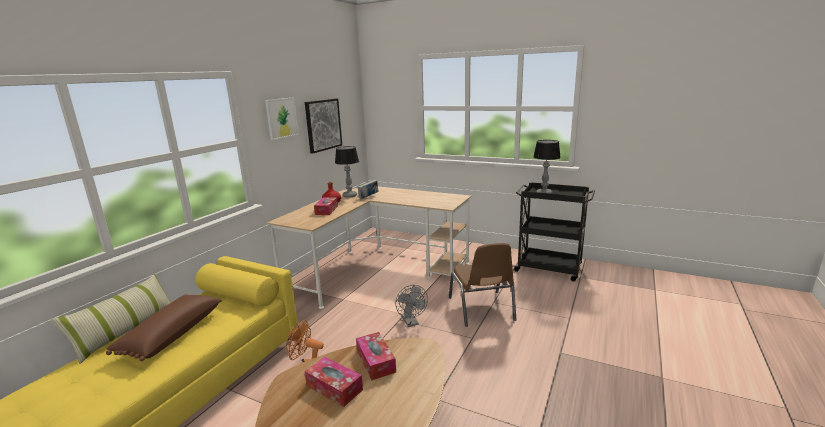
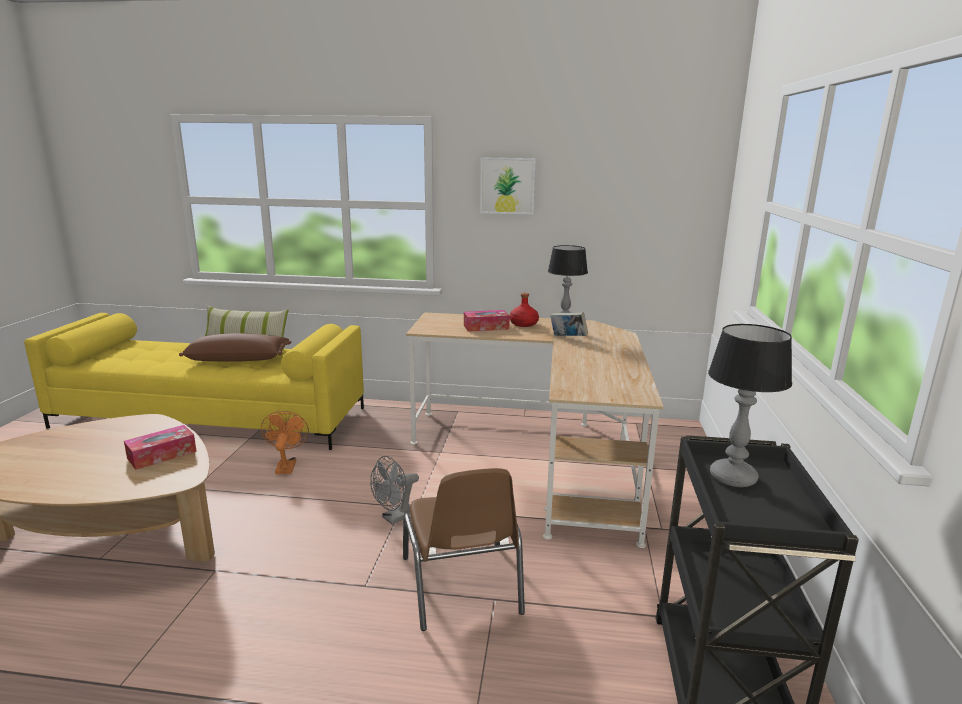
camera: 70 degrees right, 0 degrees up
(323, 125) = (598, 209): picture -> none
(334, 387) = (123, 442): tissue box -> none
(481, 309) = (461, 586): brown chair -> brown chair turned 75 degrees counterclockwise

